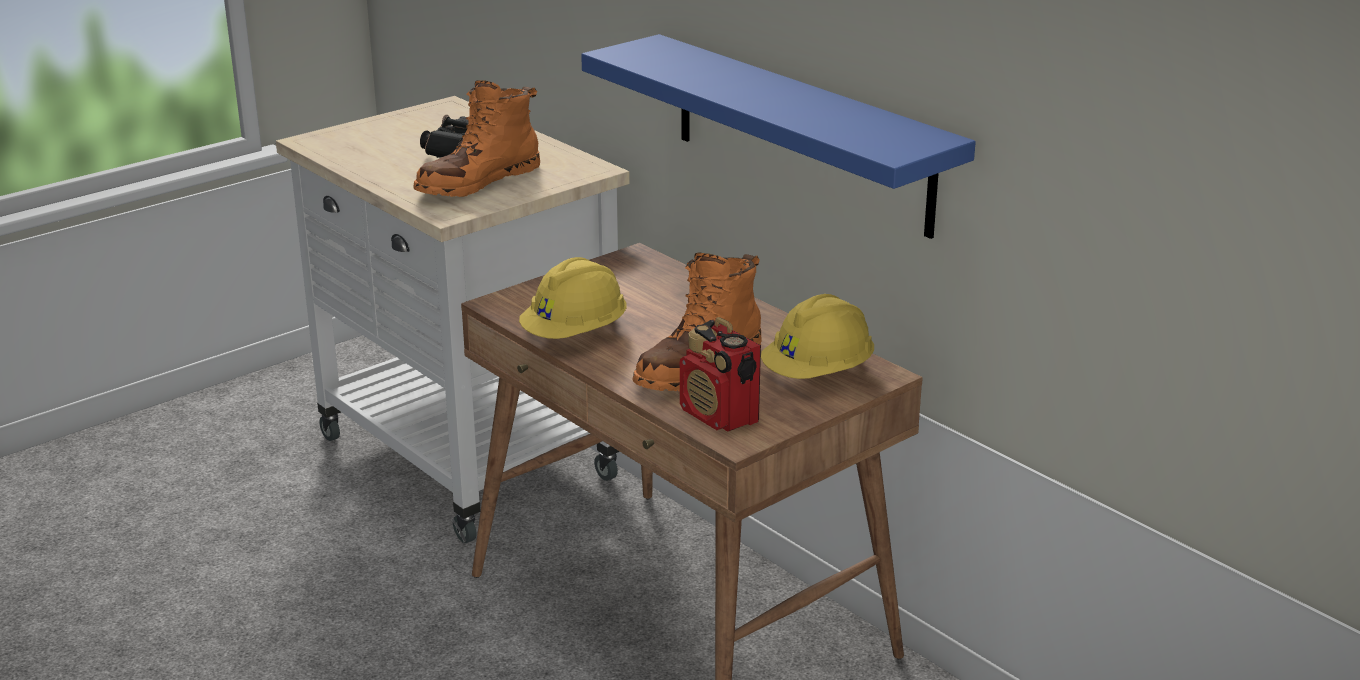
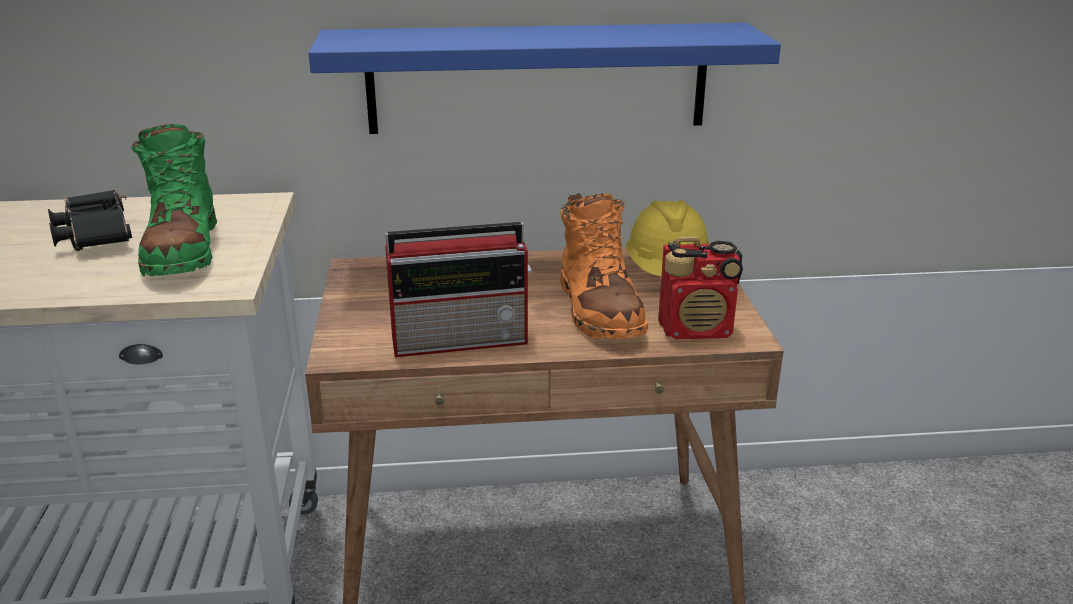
camera: 55 degrees left, 0 degrees up
(478, 182) = (183, 251): orange boot -> green boot
(575, 334) = (462, 339): yellow hard hat -> radio

